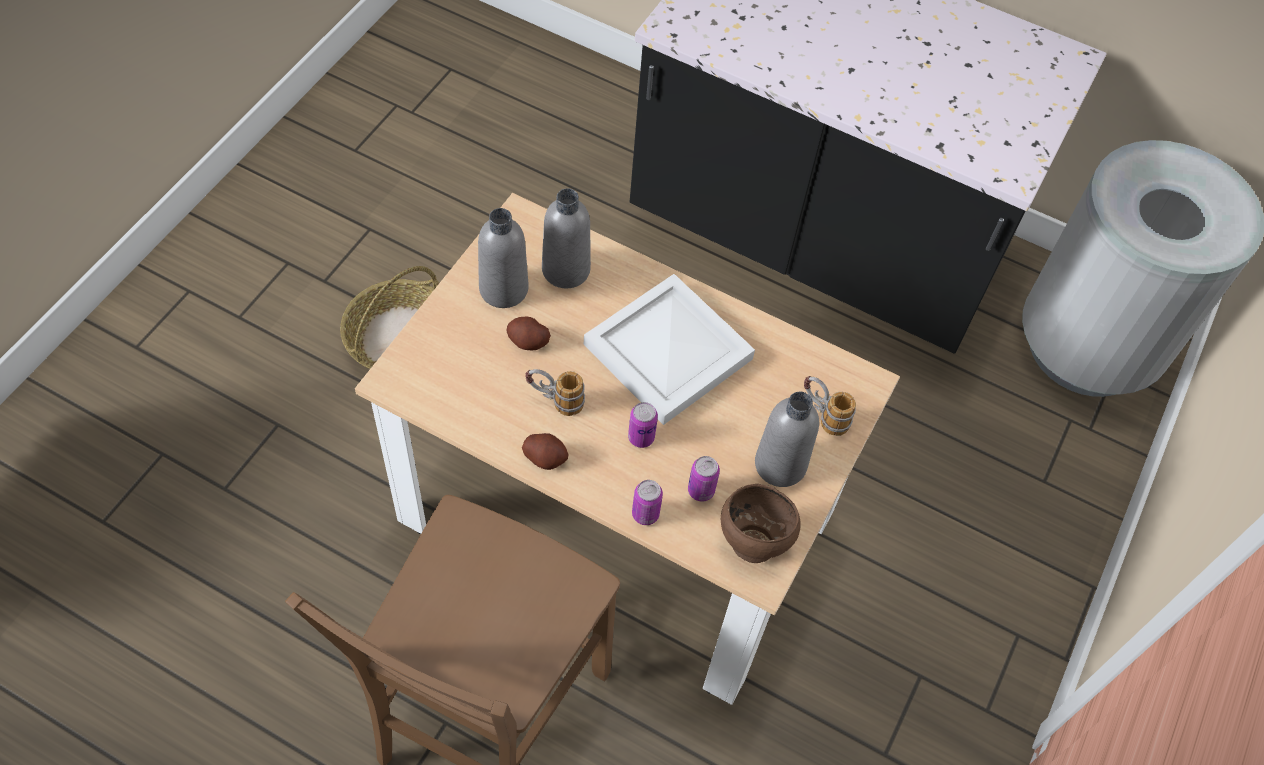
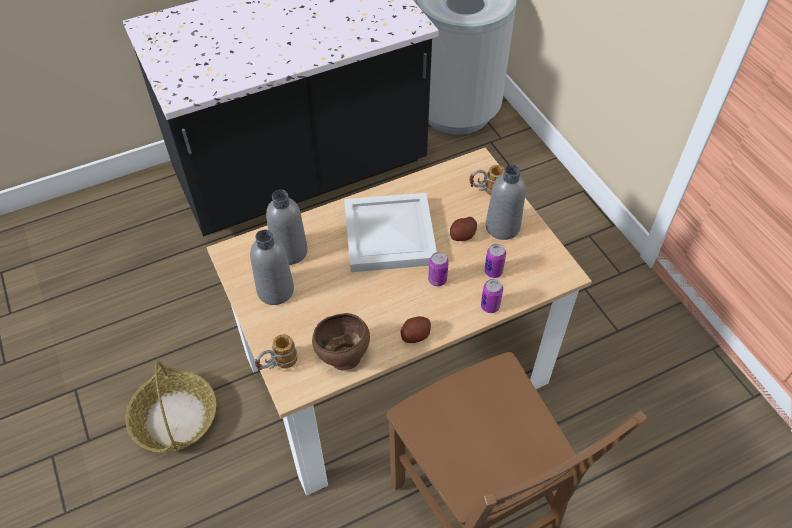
camera: 50 degrees left, 5 degrees down
(528, 341) = (325, 298): potato -> potato (462, 235)
(555, 401) = (379, 308): mug -> mug (277, 365)
(752, 542) = (542, 267): brown bowl -> brown bowl (342, 358)

